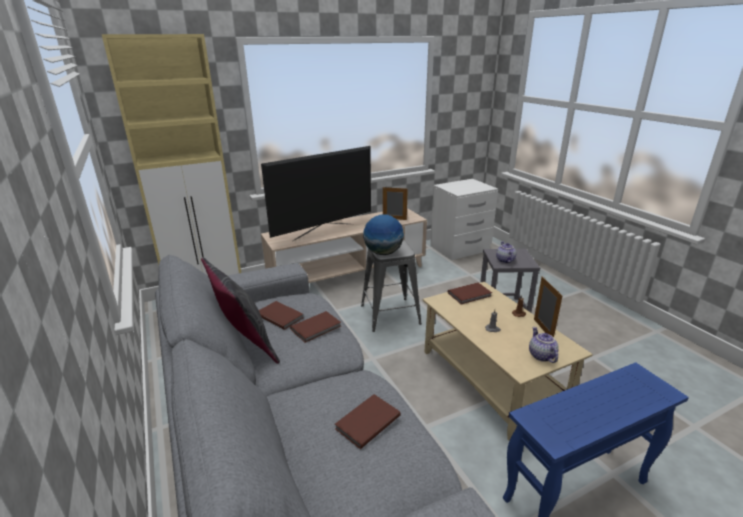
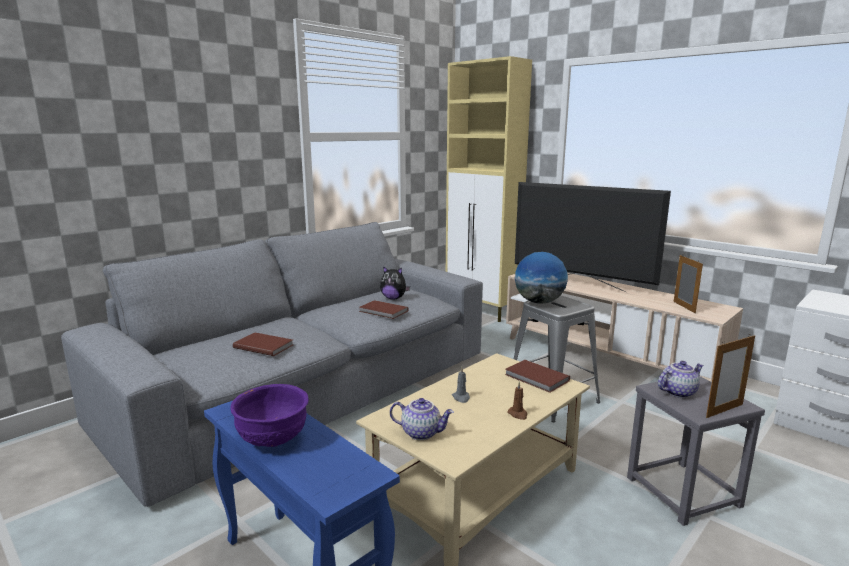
camera: 70 degrees right, 10 degrees down
(246, 345) = (347, 298): grey pillow -> none
(280, 316) = (394, 298): brown book -> plush toy
(541, 355) = (421, 432): teapot -> teapot turned 45 degrees clockwise
(543, 329) = (490, 434): picture frame -> picture frame (724, 410)
(604, 414) = (273, 441): none -> purple bowl

